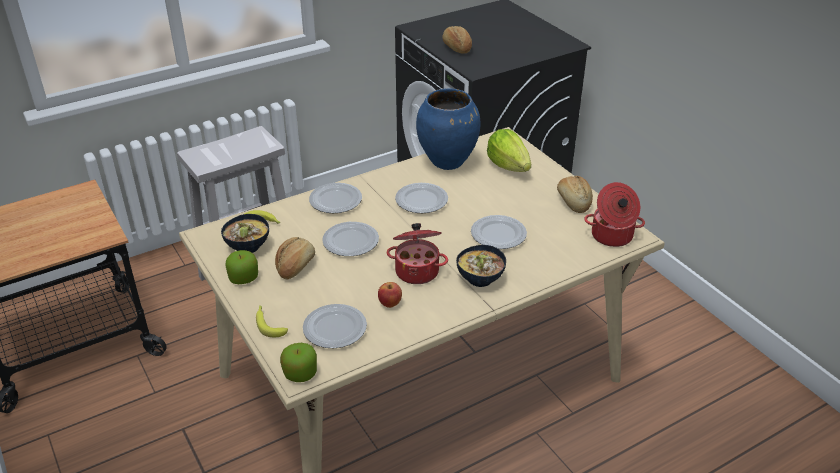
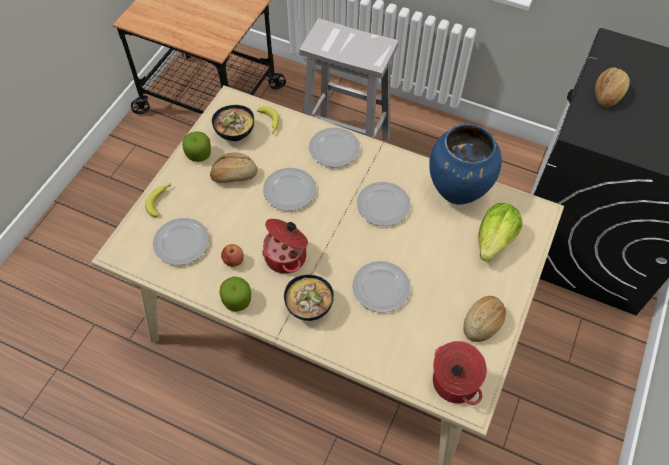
camera: 55 degrees right, 20 degrees up
(300, 373) = (122, 251): apple -> apple (237, 300)

